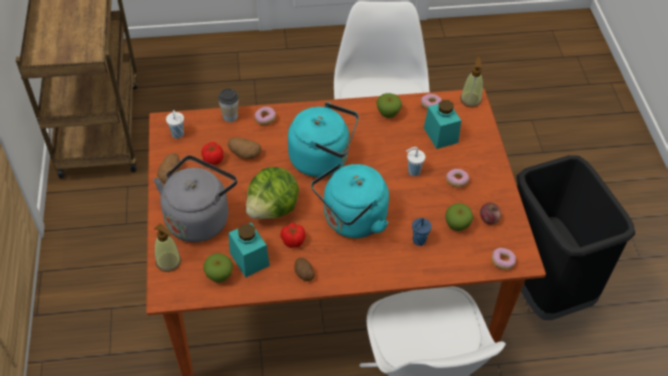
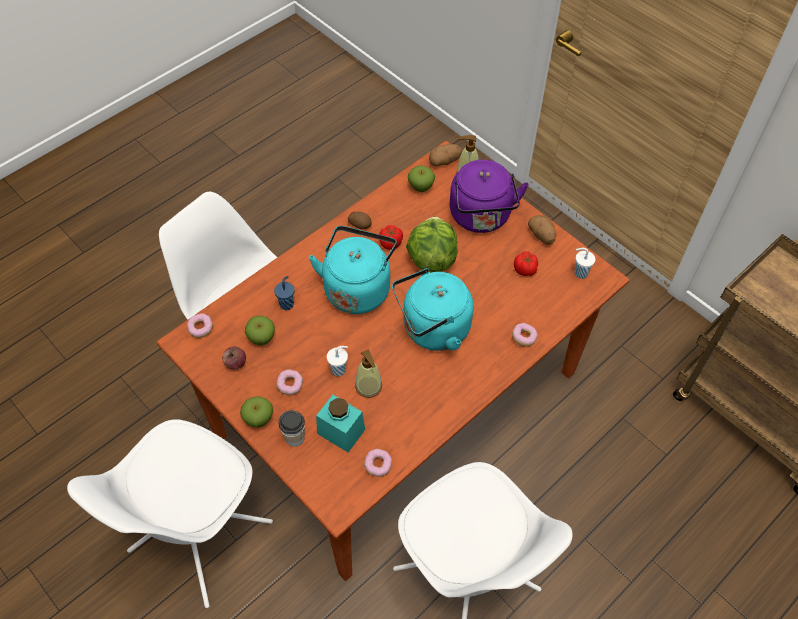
camera: 145 degrees right, 5 degrees up
(199, 217) = (481, 217): grey kettle -> purple kettle
(230, 116) = (557, 319): cup -> cup (294, 438)
(244, 154) = (505, 291): potato -> potato (444, 161)
(249, 259) = (411, 211): turquoise jar -> none
(388, 114) = (414, 423): apple -> apple (259, 419)
(470, 100) = (339, 504): soap dispenser -> soap dispenser (368, 386)
(543, 286) = (198, 538): black trash can -> white chair

